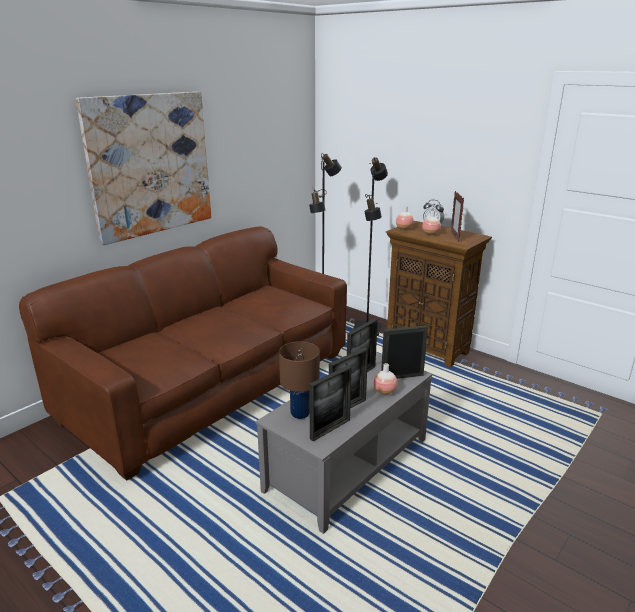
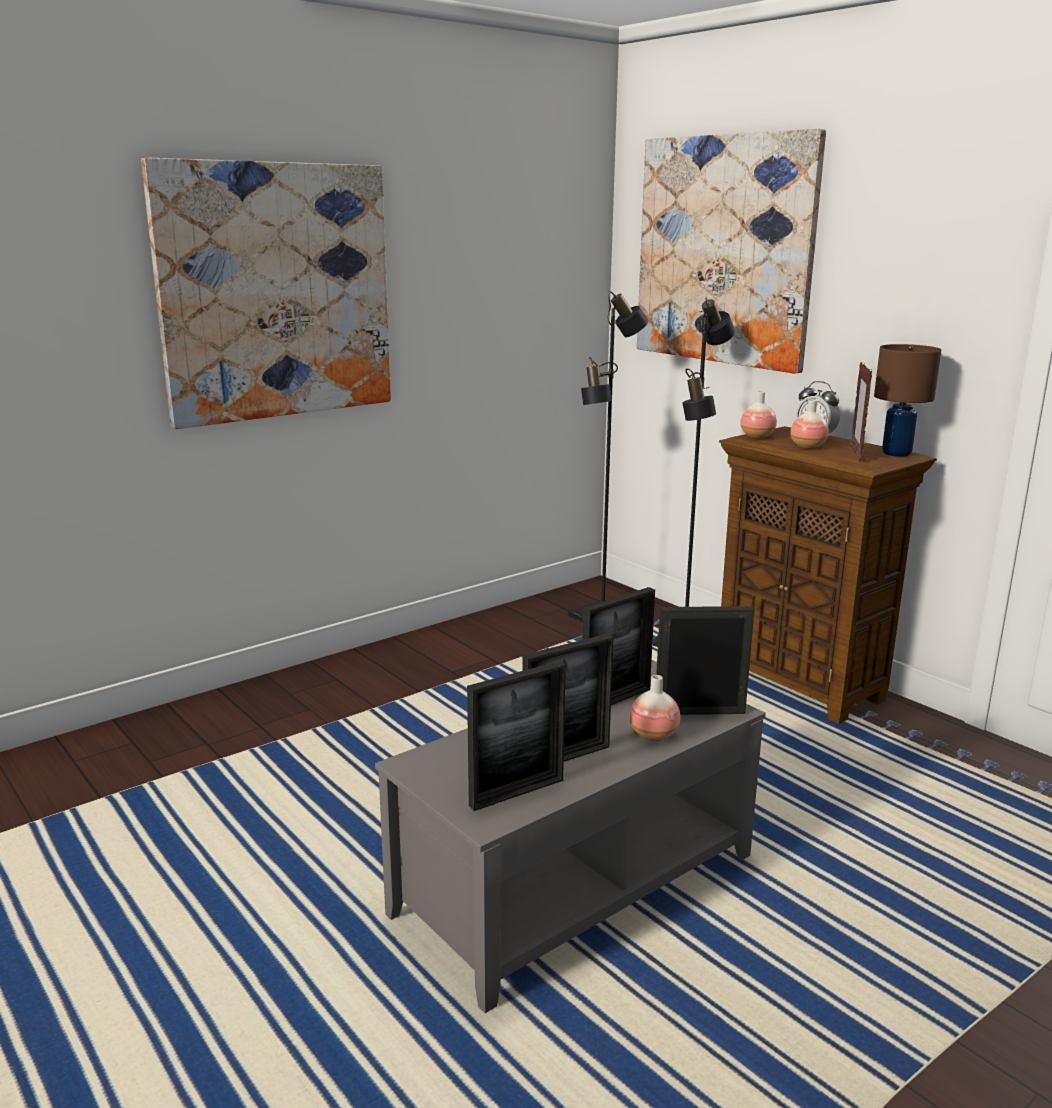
camera: 10 degrees right, 5 degrees down
(211, 386) = (355, 714): brown sofa -> none
(300, 414) = (466, 760): brown table lamp -> brown table lamp (897, 454)
(378, 129) = (724, 251): none -> picture

